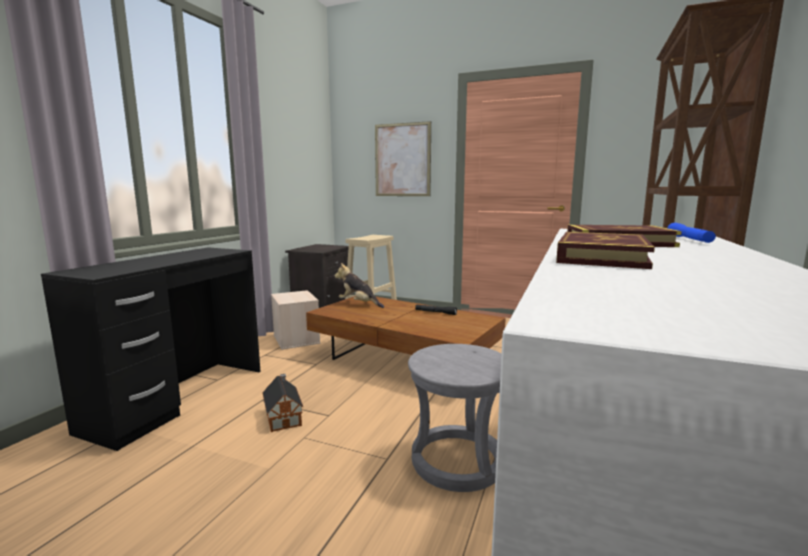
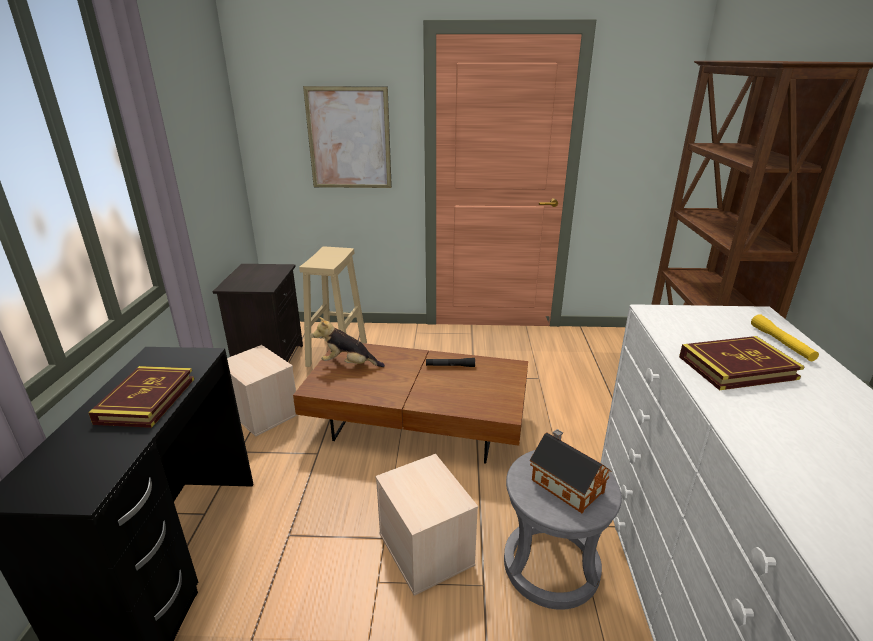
camera: 20 degrees left, 15 degrees up
(283, 416) = (333, 555): toy house -> toy house (565, 484)
(356, 428) = (427, 549): none -> beige storage box
(601, 257) = (777, 440): book -> book (146, 400)
(689, 239) = (781, 343): blue flashlight -> yellow flashlight

